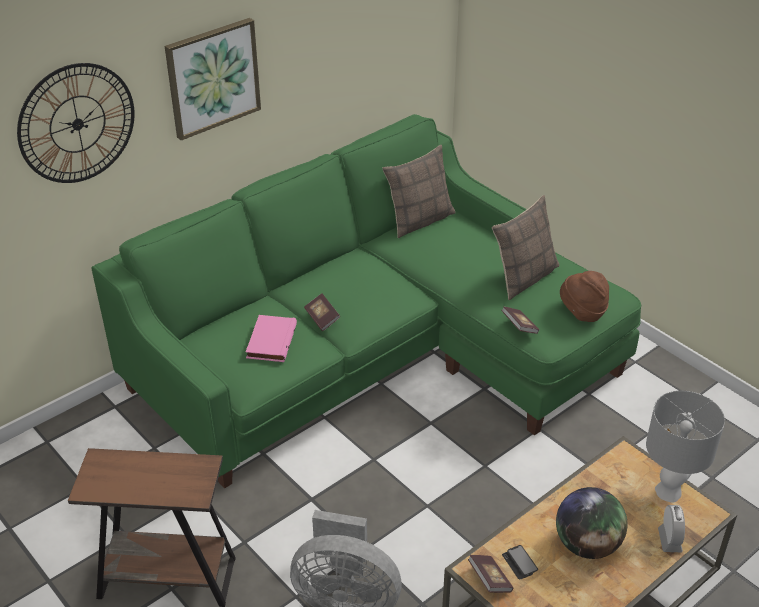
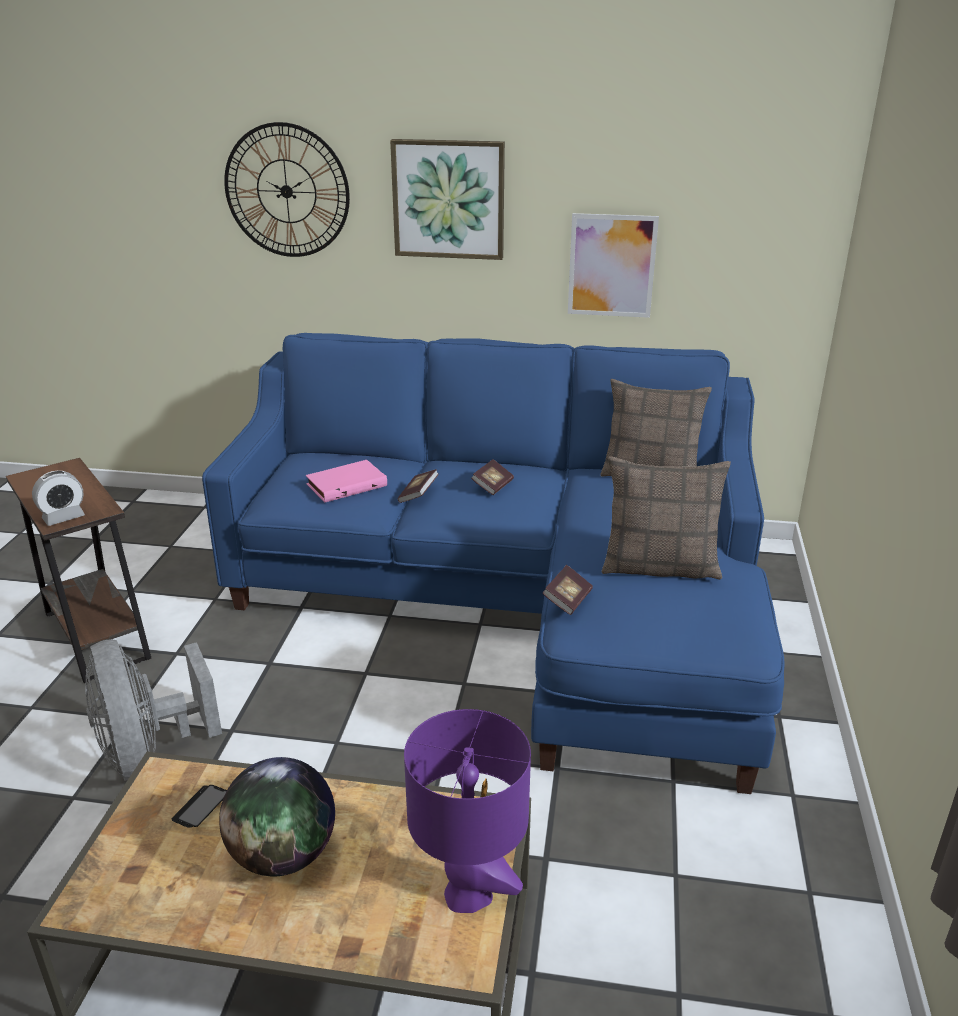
camera: 50 degrees right, 10 degrees down
(329, 81) = (611, 266): none -> picture
(376, 355) = (516, 601): green sofa -> blue sofa
(489, 580) = (152, 795): book -> book (493, 486)
(582, 312) = (665, 632): brown hat -> none
(669, 491) = (468, 895): grey table lamp -> purple table lamp
(669, 540) = (366, 941): alarm clock -> alarm clock (63, 517)

